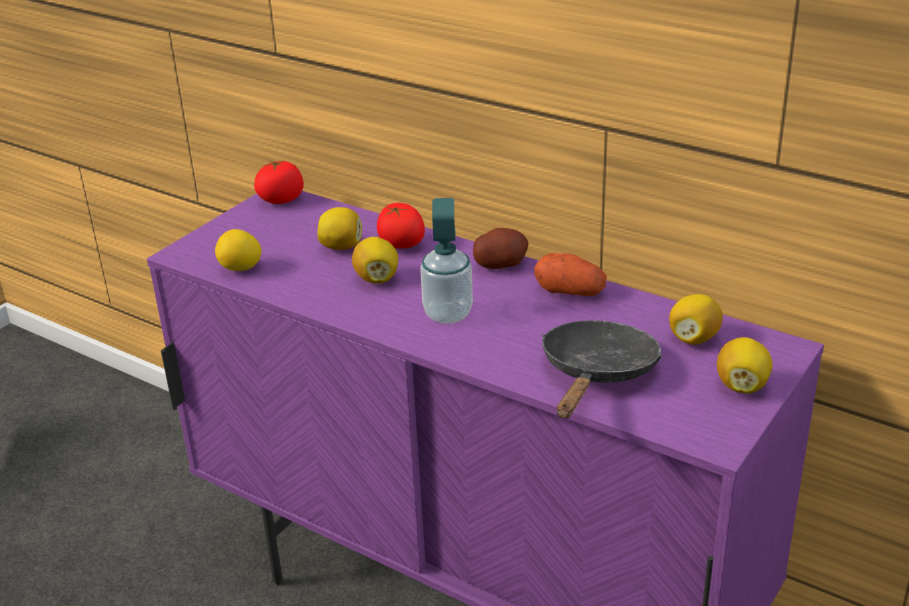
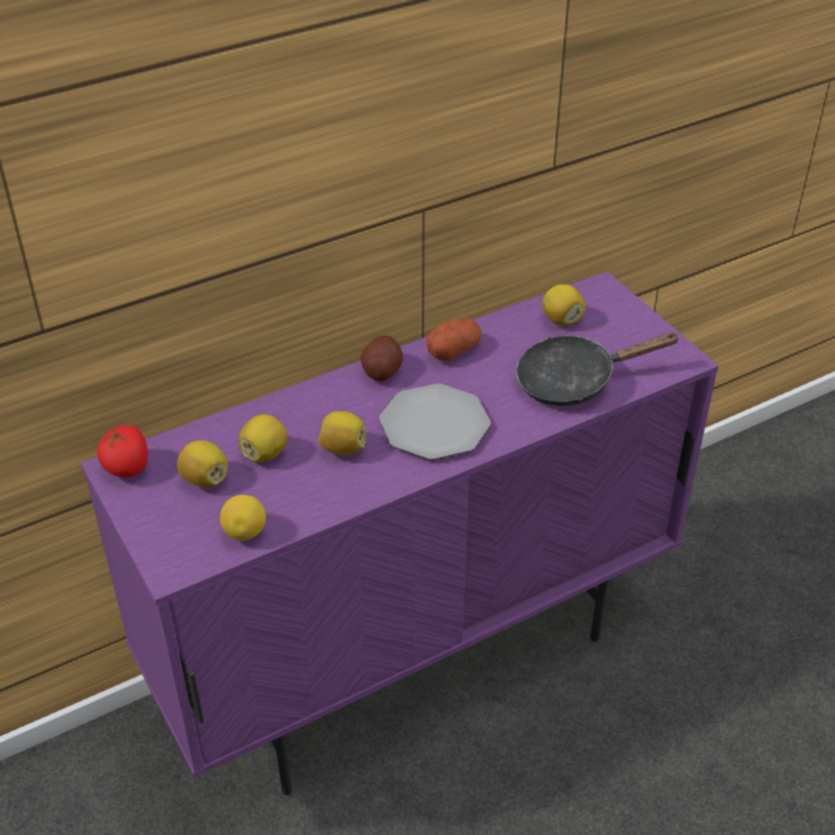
camera: 65 degrees left, 10 degrees up
(401, 245) = (296, 416): tomato -> none
(448, 314) = (435, 426): soap dispenser -> plate
(597, 374) = (574, 380): black frying pan -> black frying pan turned 60 degrees counterclockwise
(742, 385) = (631, 323): lemon -> lemon (205, 479)

